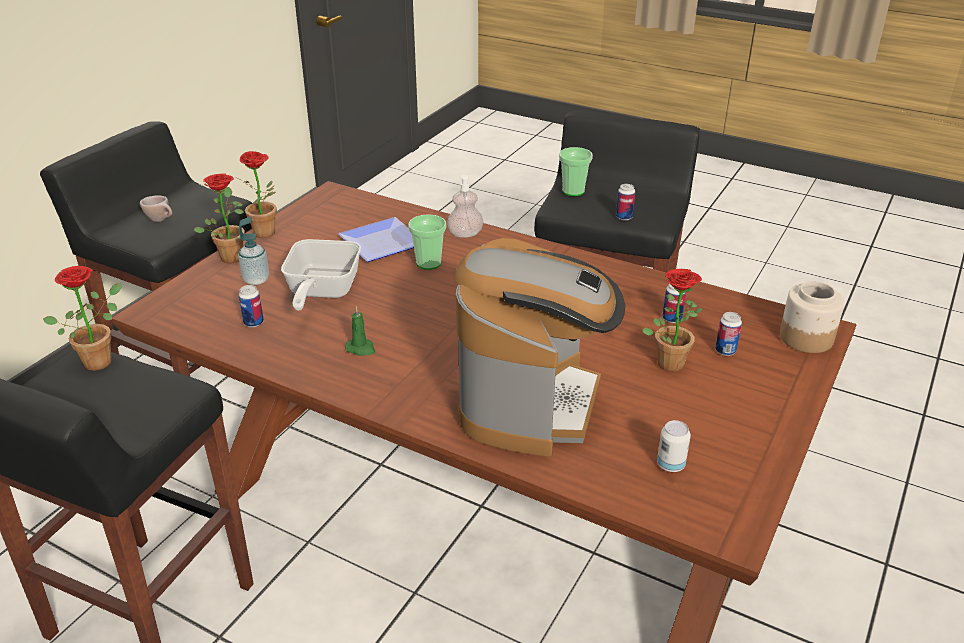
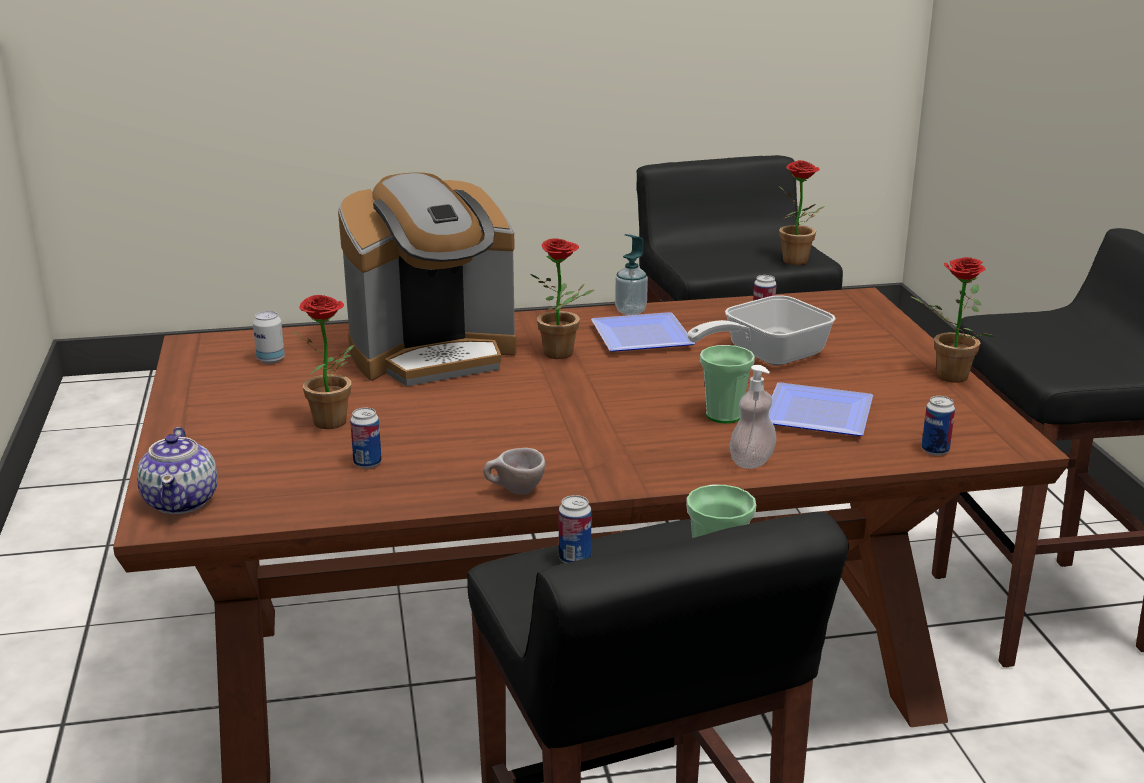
camera: 140 degrees right, 10 degrees down
(161, 220) = (1056, 337): beige cup -> beige cup (515, 492)
(231, 255) = (920, 349): potted plant -> potted plant (564, 354)
(256, 280) = (843, 342): soap dispenser -> soap dispenser (630, 311)
(321, 292) = (765, 355): frying pan -> frying pan turned 90 degrees counterclockwise
(361, 349) = (638, 336): green candle -> plate
(531, 403) = (433, 355): coffee machine -> coffee machine turned 90 degrees counterclockwise
(725, 351) = (277, 453): can -> can (935, 450)
(805, 338) = (182, 501): jar -> teapot

